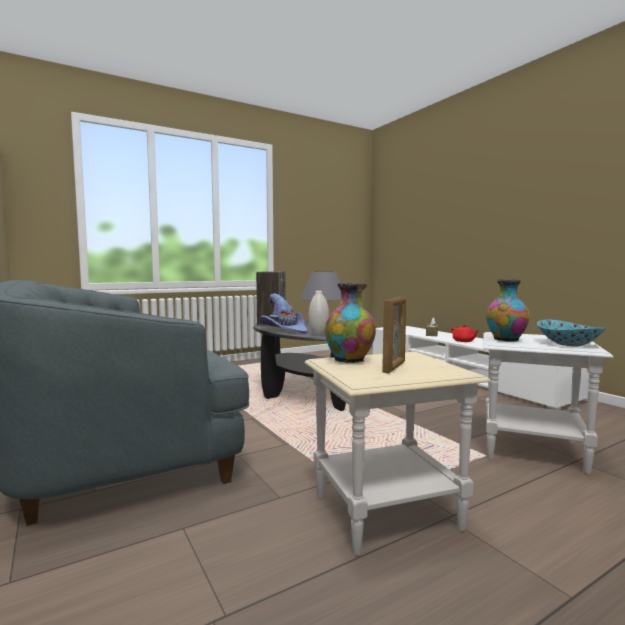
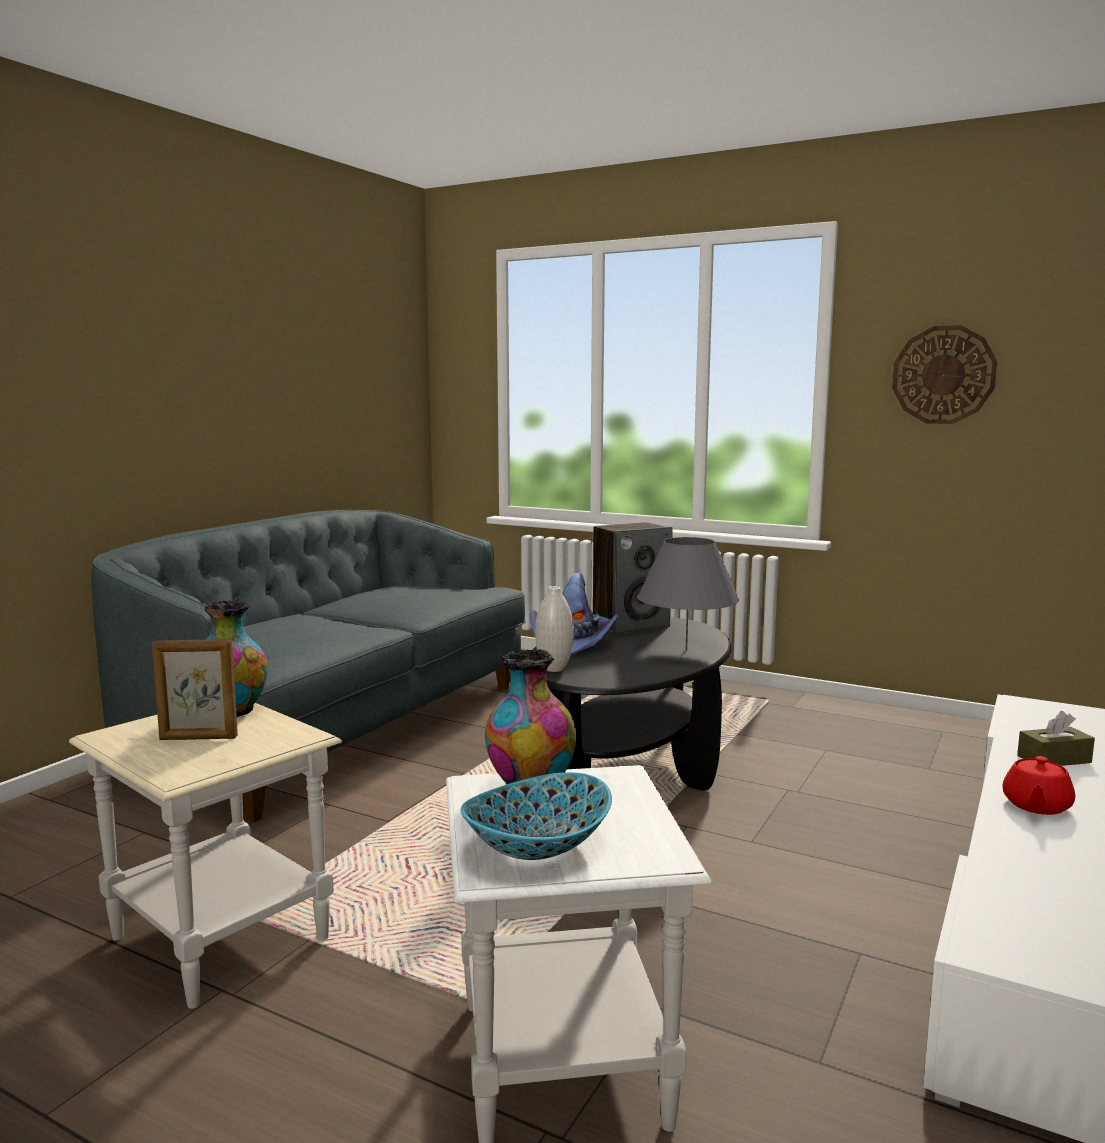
camera: 60 degrees right, 5 degrees up
(313, 215) = (943, 375): none -> wall clock

